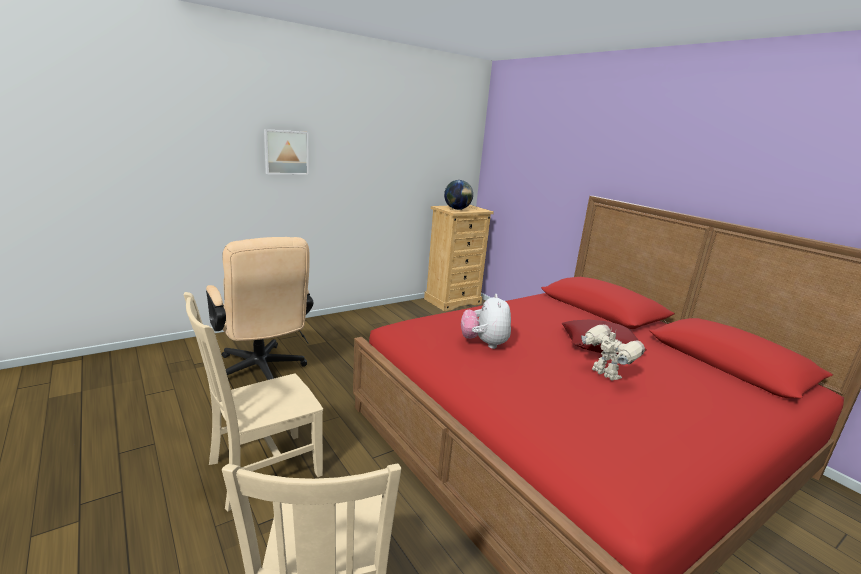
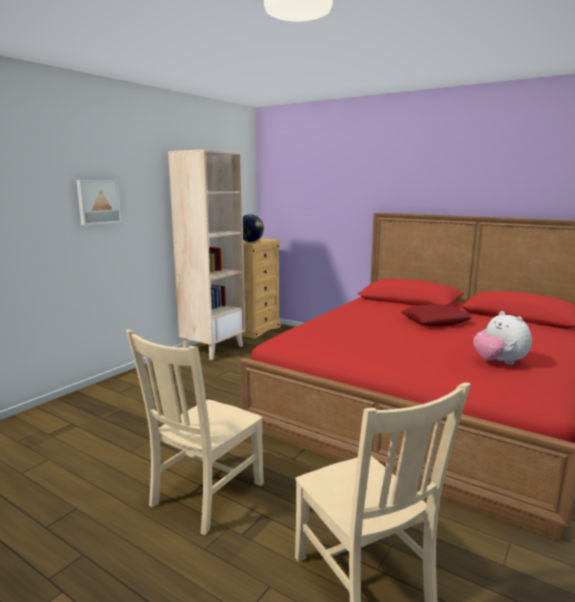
camera: 20 degrees left, 5 degrees down
(262, 372) = (129, 423): beige office chair -> none
(396, 313) = (213, 348): none -> beige bookcase
(484, 344) = (358, 337): plush toy -> plush toy (499, 362)
(604, 375) = (459, 338): toy robot -> none

